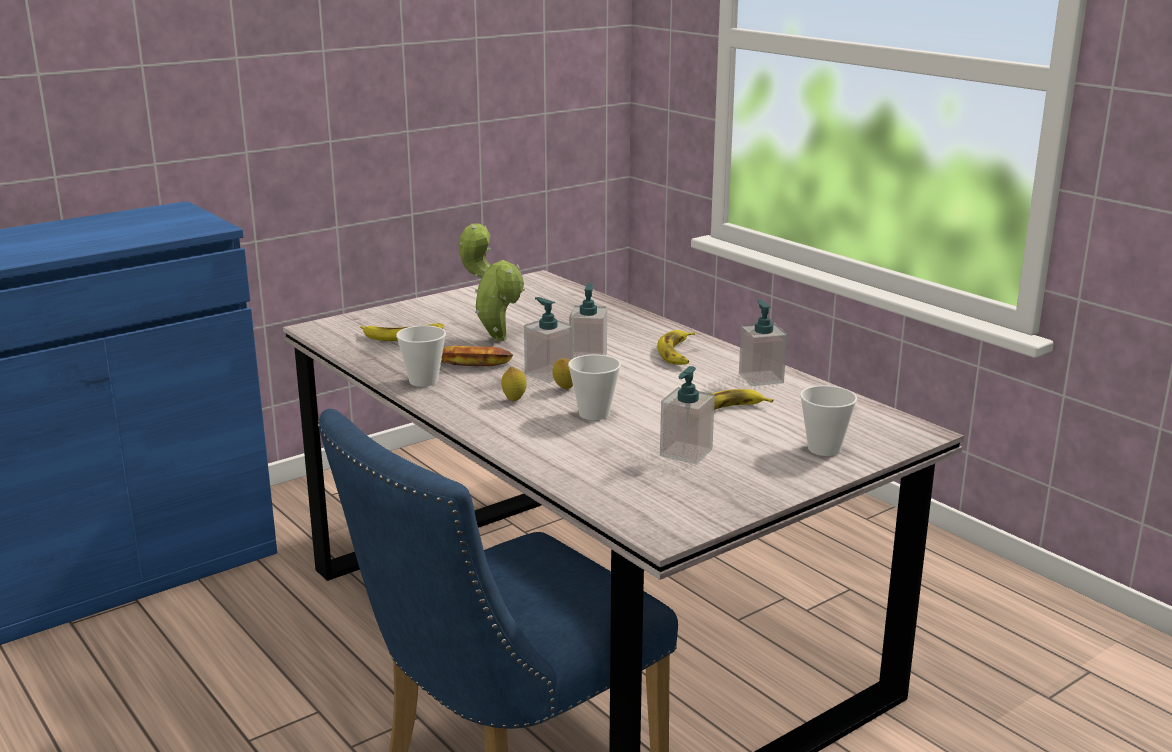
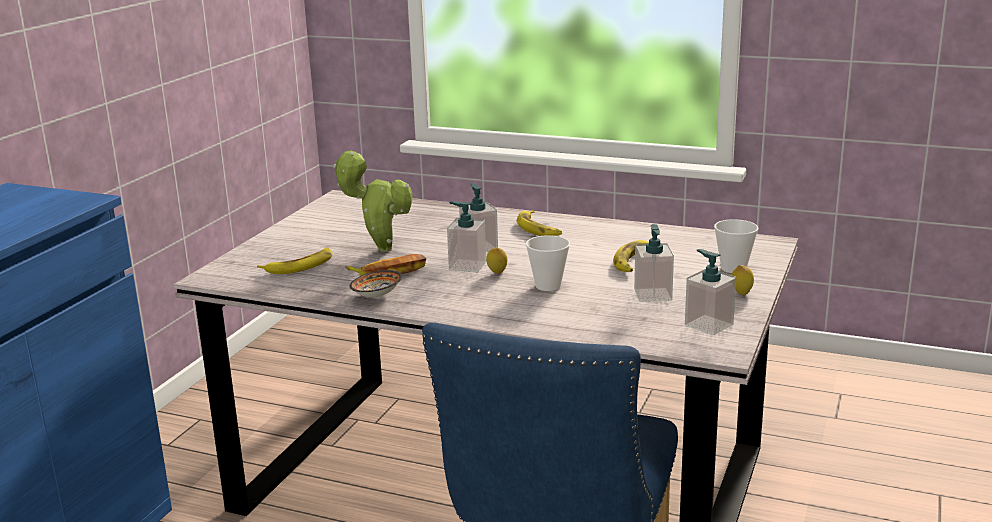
camera: 30 degrees left, 0 degrees up
(423, 381) = (377, 296): cup -> bowl
(514, 399) = (472, 291): lemon -> lemon (741, 293)
(760, 378) = (621, 232): soap dispenser -> soap dispenser (708, 325)

